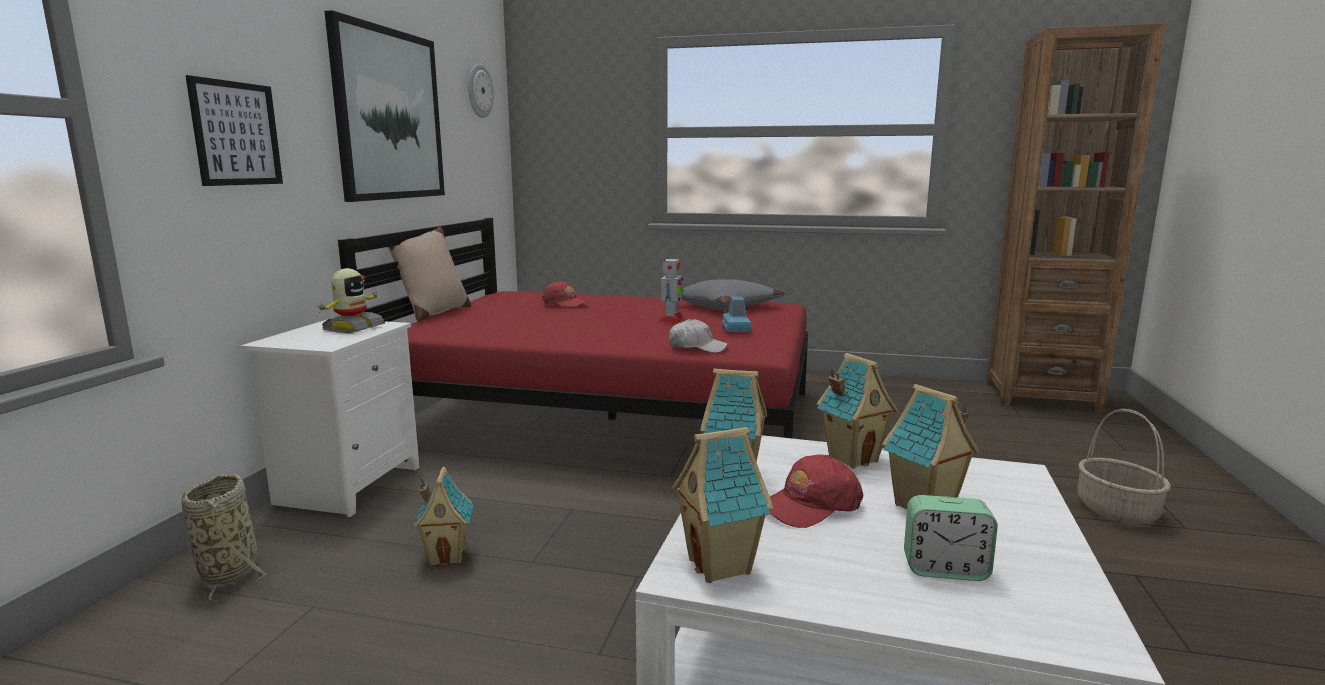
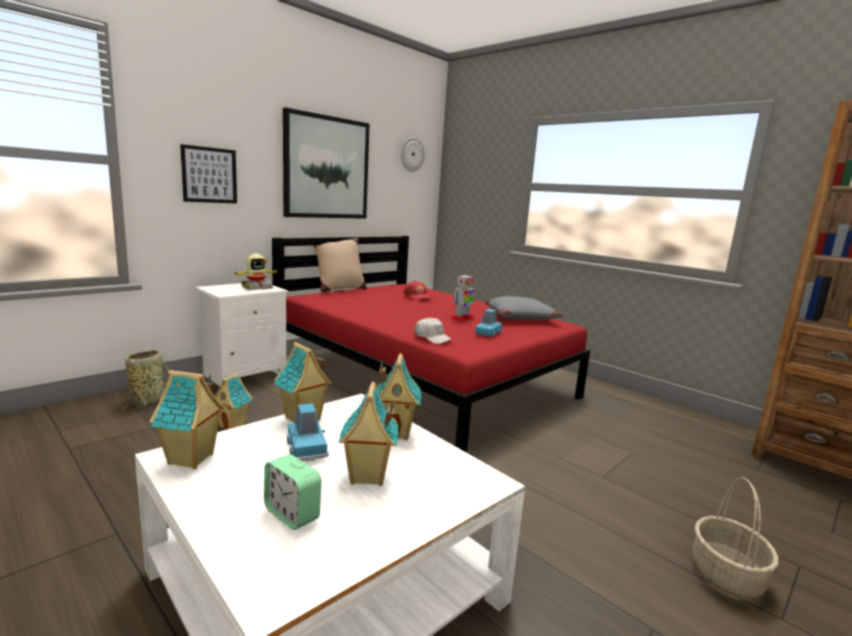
camera: 30 degrees right, 0 degrees up
(810, 505) = (306, 448): red cap -> blue toy car

